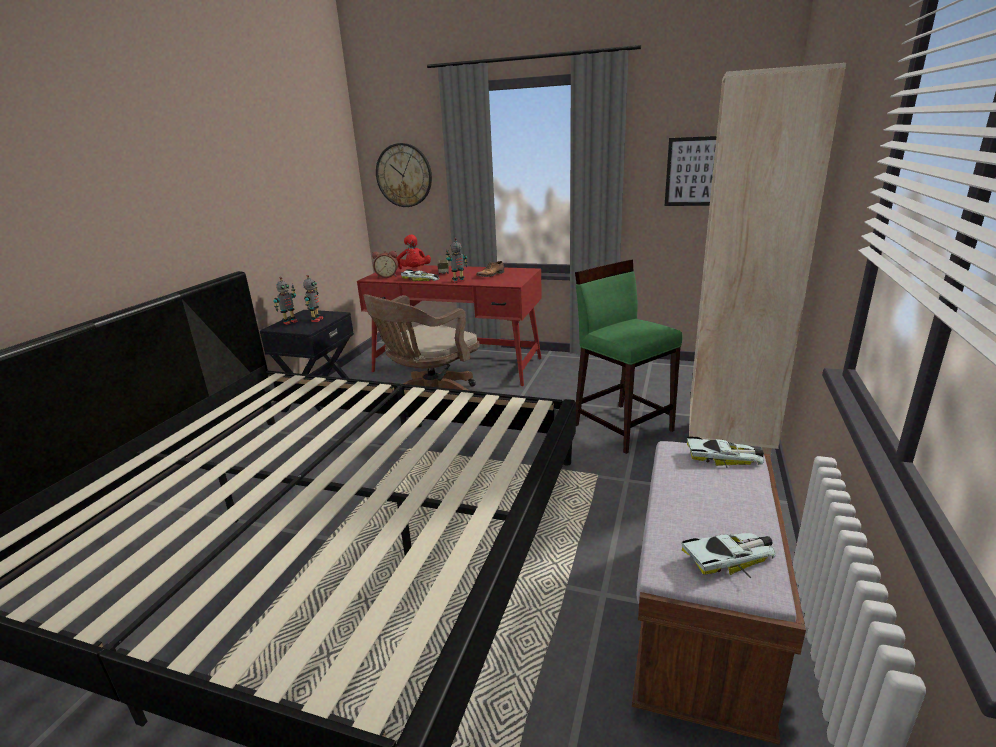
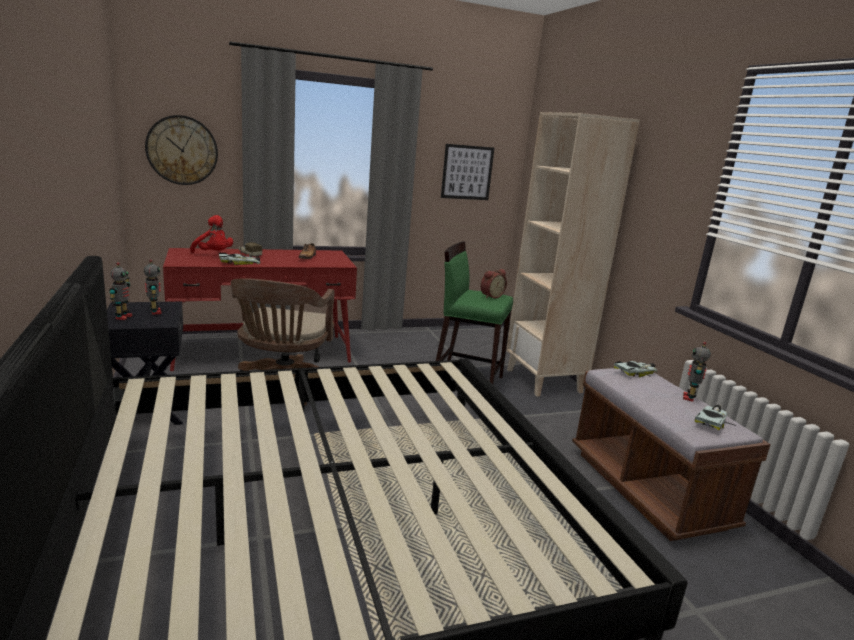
camera: 40 degrees left, 5 degrees down
(387, 276) = (192, 260): alarm clock -> alarm clock (491, 296)
(458, 281) = (286, 264): toy robot -> toy robot (689, 398)

